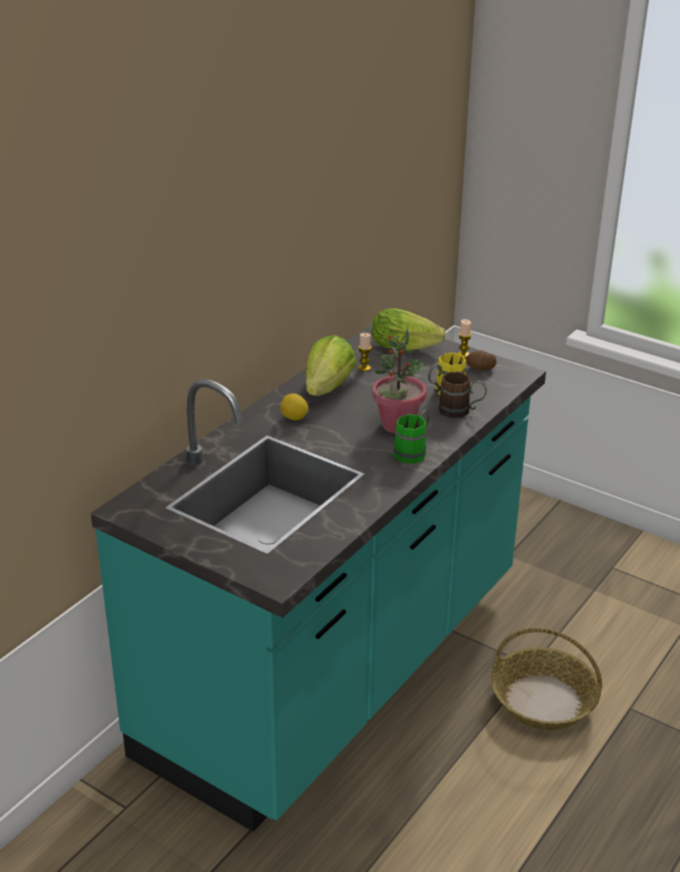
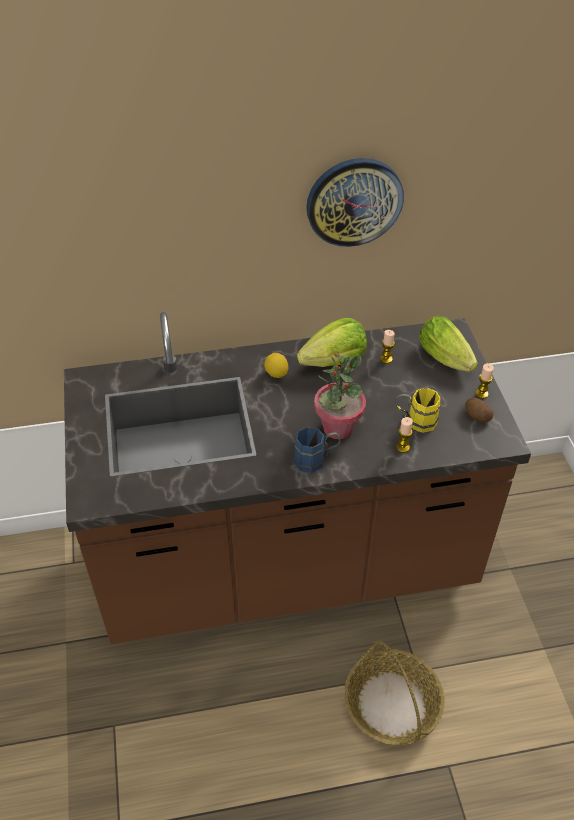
camera: 45 degrees right, 15 degrees up
(298, 213) = (354, 201): none -> wall clock
(337, 668) = (287, 565): turquoise counter -> brown counter
(414, 451) = (316, 460): green mug -> blue mug
(461, 411) = (402, 447): brown mug -> candle

